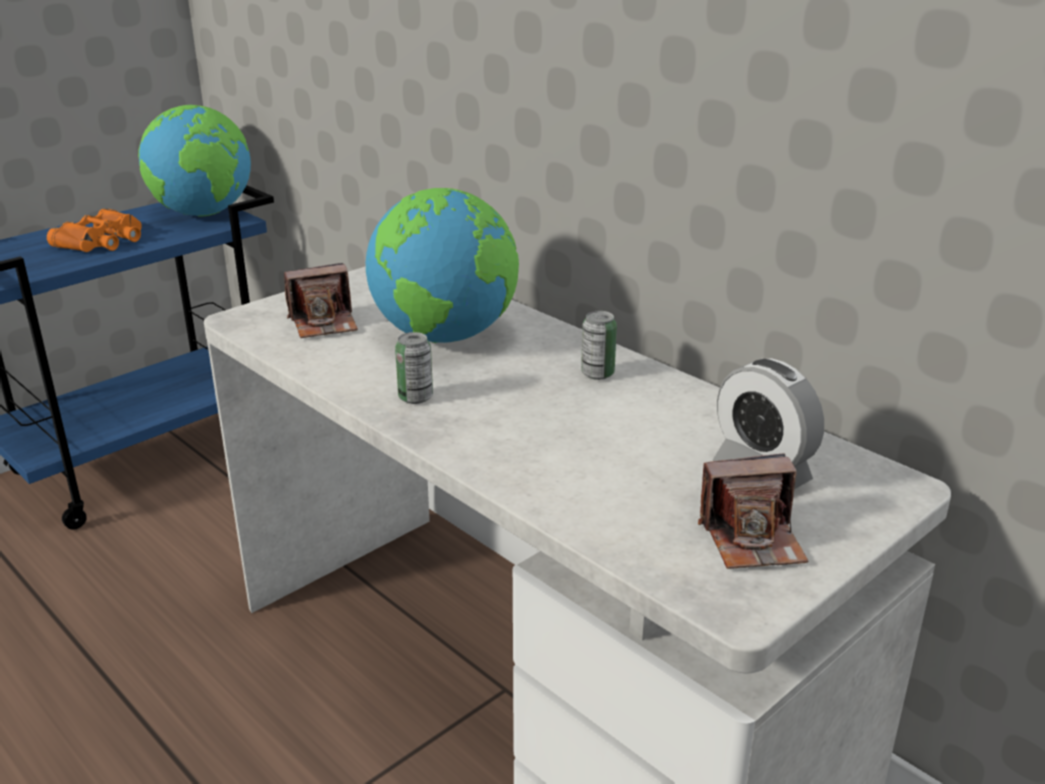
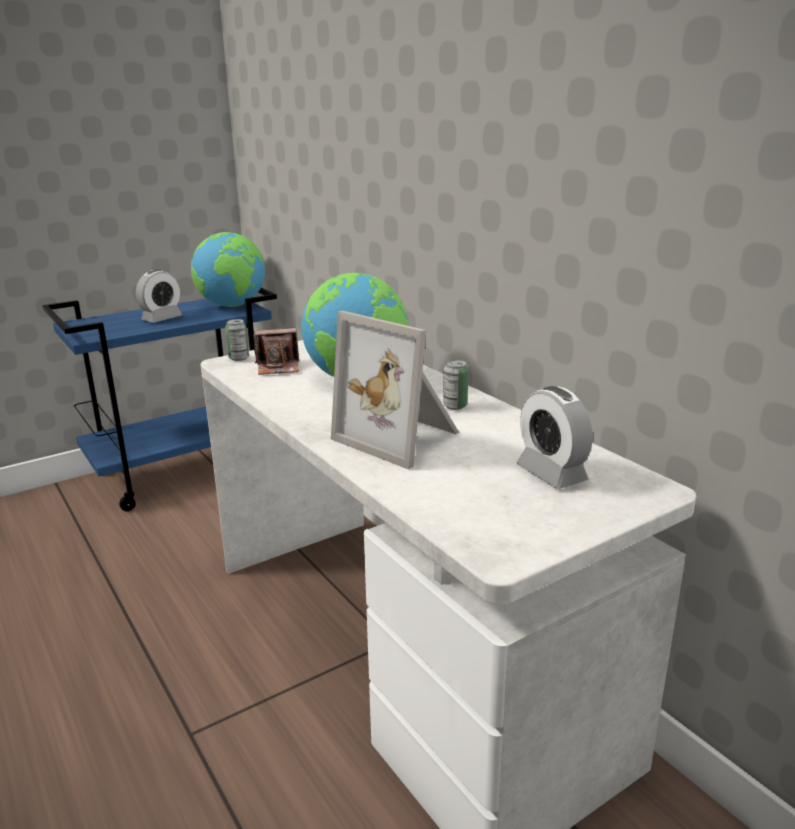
camera: 10 degrees right, 5 degrees down
(103, 241) = (162, 318): orange binoculars -> alarm clock
(415, 397) = (321, 413): can -> can (238, 358)
(542, 429) = (401, 437): none -> picture frame
(752, 539) = (527, 515): camera -> none

